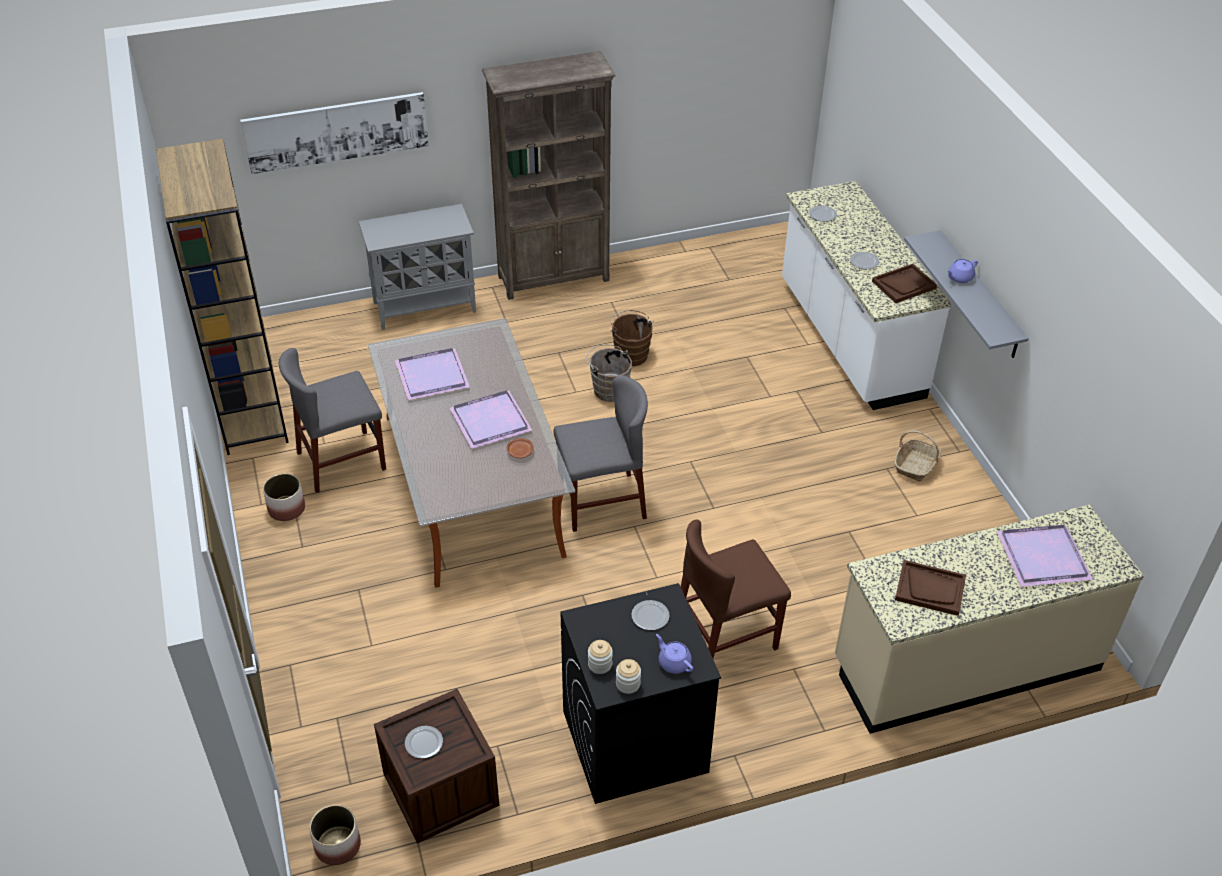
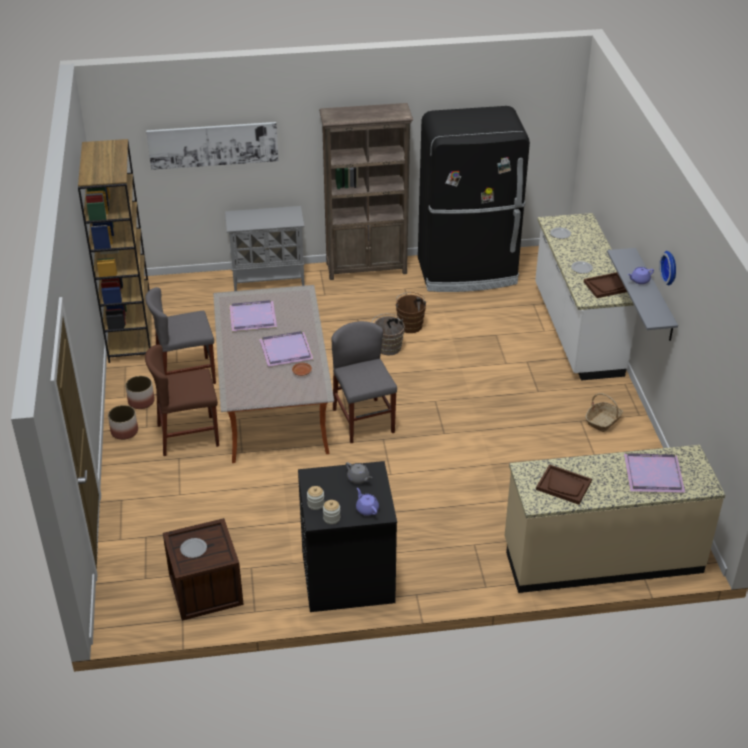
camera: 10 degrees right, 5 degrees down
(337, 845) = (128, 614): planter -> planter (124, 431)
(601, 502) = (363, 421): grey chair -> grey chair turned 105 degrees counterclockwise
(650, 616) = (358, 478): plate -> grey teapot
(688, 270) = (468, 272): none -> black fridge
(725, 637) = (430, 518): brown chair -> brown chair (188, 435)
(1012, 260) = (671, 267): none -> wall clock

